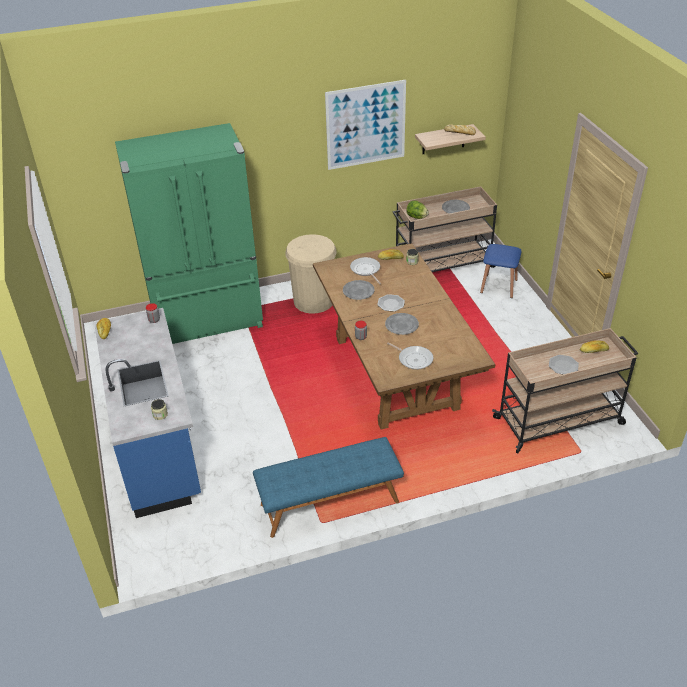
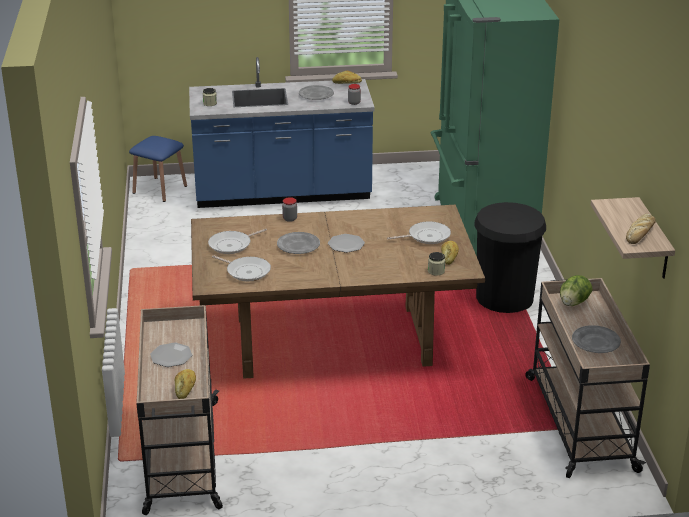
camera: 100 degrees right, 10 degrees down
(313, 301) = (504, 298): beige trash can -> black trash can
(329, 503) = (151, 275): blue bench -> none
(358, 292) = (380, 226): grey plate -> grey plate (316, 95)
(366, 125) = (616, 133): picture -> none
(450, 344) = (246, 271): none -> frying pan
(498, 286) = (510, 471): blue stool -> blue stool (160, 189)

